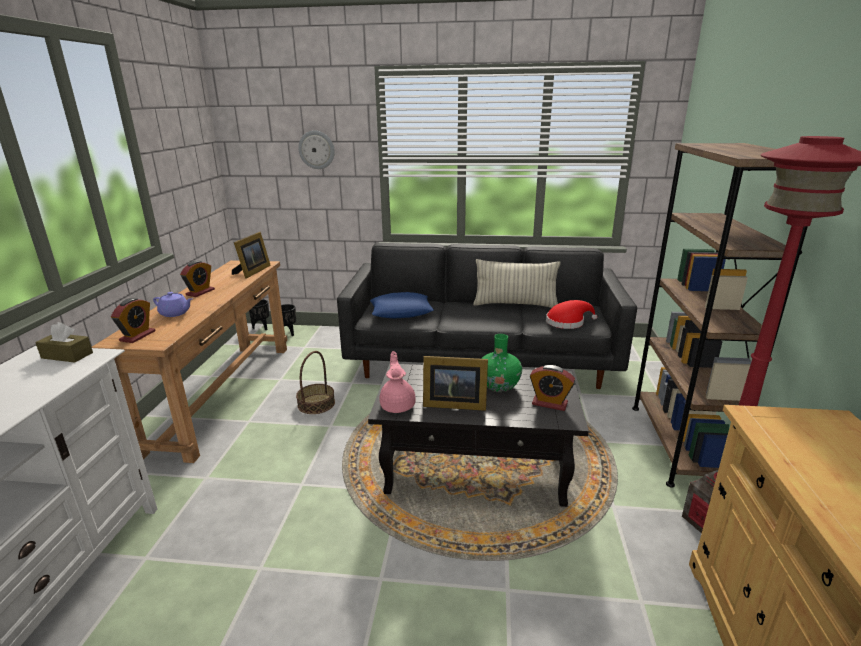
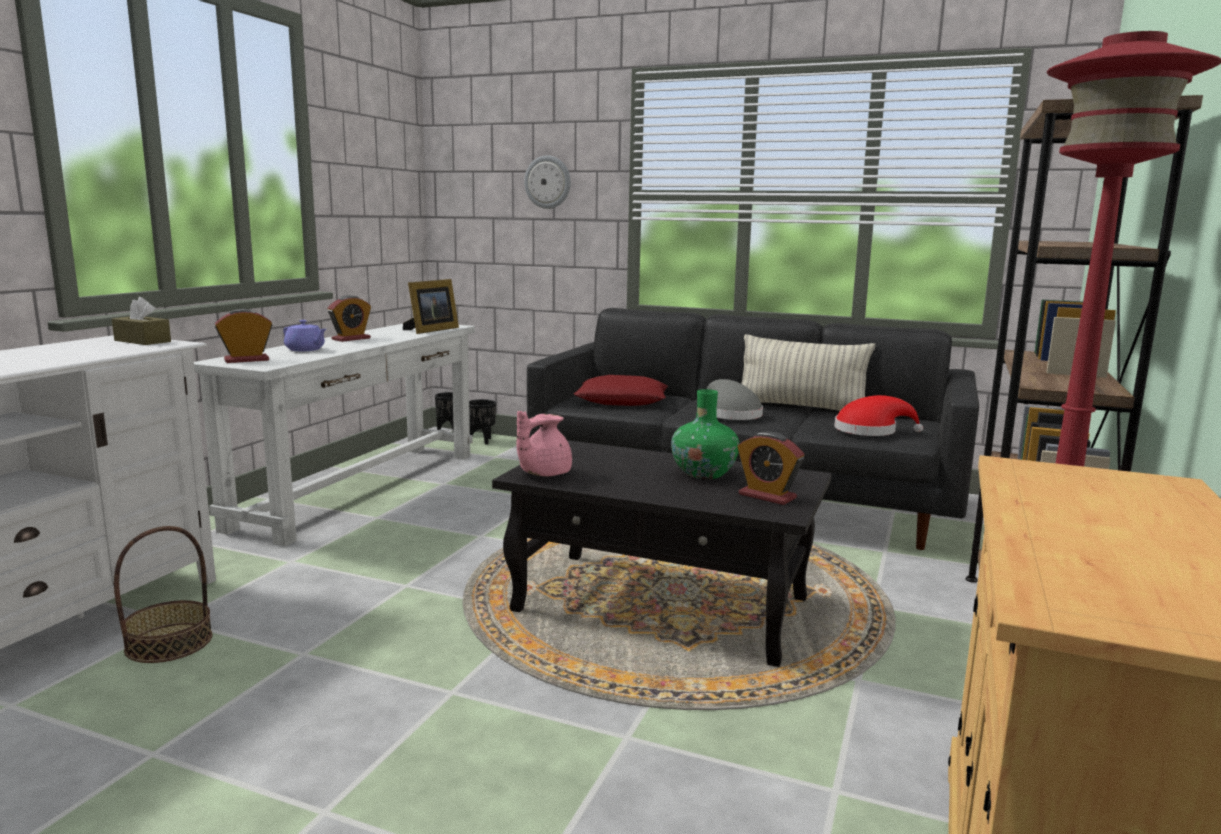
camera: 15 degrees right, 10 degrees down
(138, 336) = (246, 360): alarm clock -> alarm clock turned 150 degrees counterclockwise
(224, 394) = (361, 489): brown console table -> white console table
(316, 404) = (475, 512): basket -> basket (169, 642)
(398, 405) = (543, 473): pink teapot -> pink teapot turned 150 degrees counterclockwise
(401, 311) = (621, 400): blue pillow -> red pillow
(452, 403) = (621, 480): picture frame -> none
(477, 317) = (730, 414): none -> grey hat

